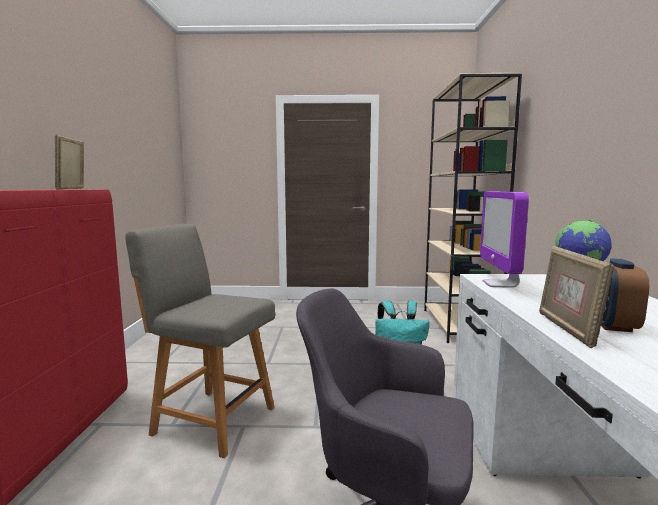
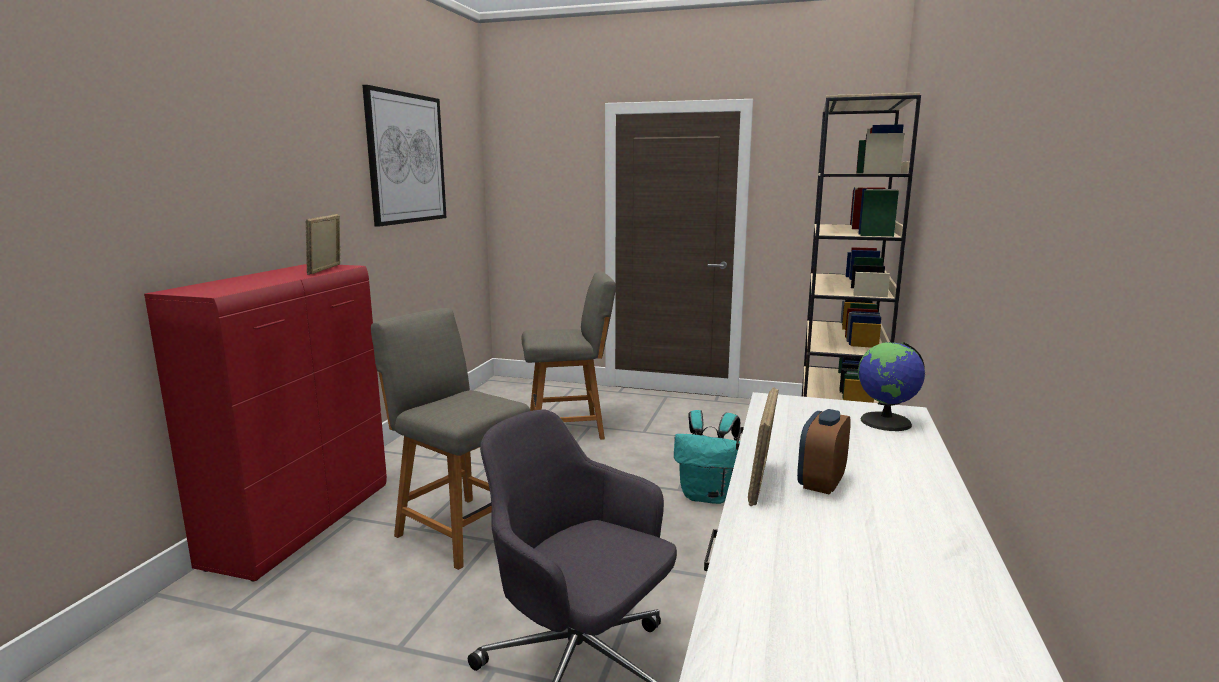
camera: 15 degrees right, 5 degrees up
(129, 119) = (406, 158): none -> picture
(267, 329) = (569, 428): none -> grey chair
(500, 284) = (778, 414): monitor -> none

